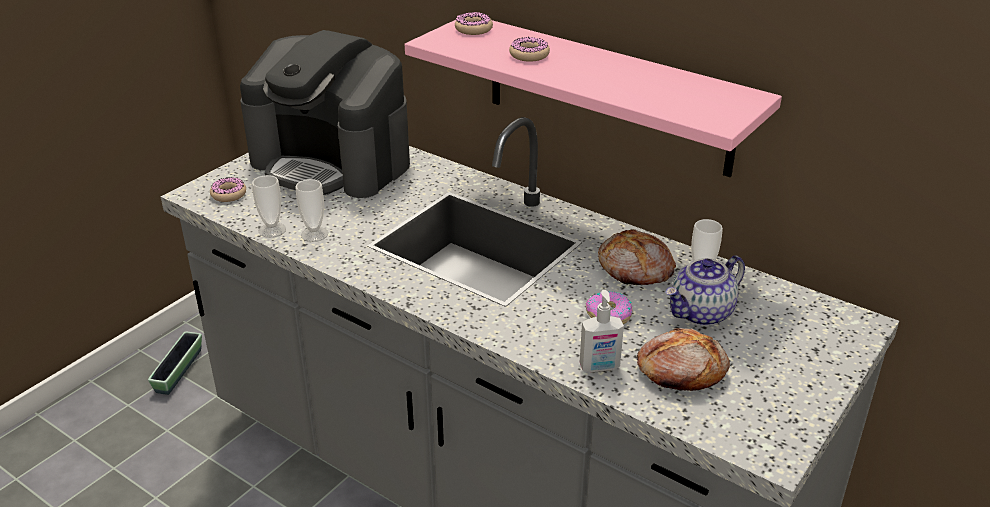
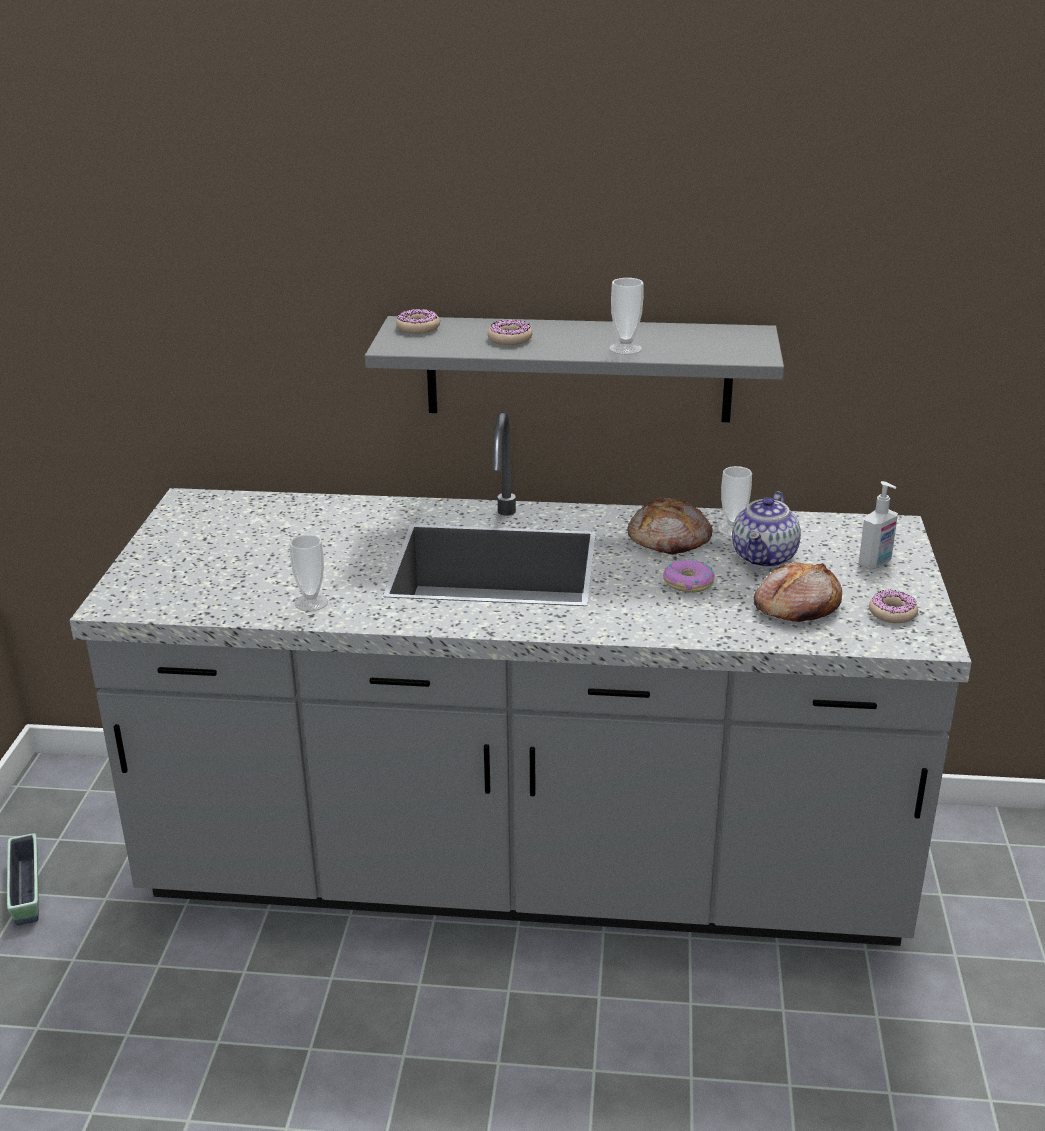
camera: 30 degrees left, 5 degrees down
(228, 194) = (157, 594): donut -> donut (892, 613)
(272, 230) = (257, 613): cup -> cup (625, 349)
(332, 162) = (244, 531): coffee machine -> none
(599, 367) = (727, 626): soap dispenser -> soap dispenser (875, 563)
(607, 94) = (578, 369): pink shelf -> grey shelf

